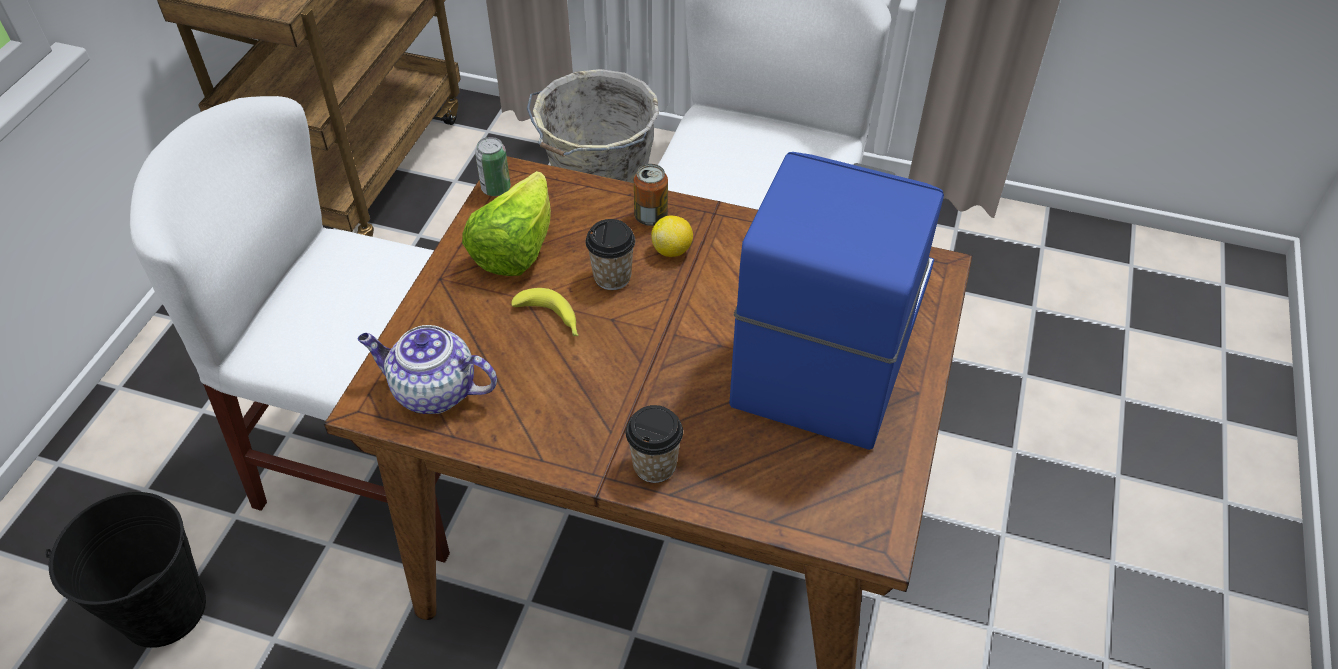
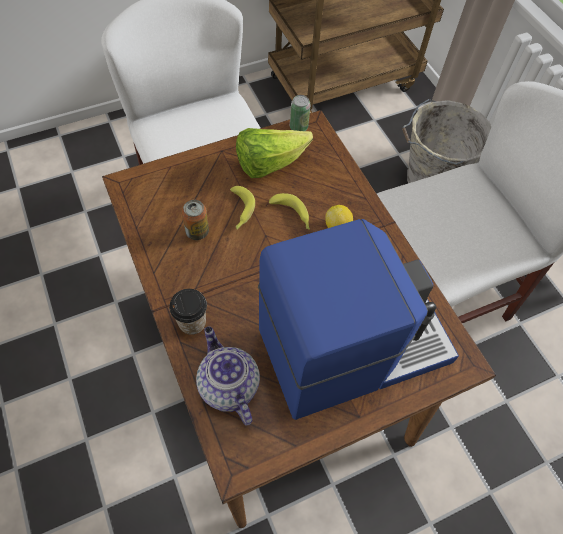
camera: 45 degrees right, 10 degrees up
(163, 608) = (81, 208): black bucket -> none
(433, 391) = (154, 200): teapot -> teapot (227, 385)
(612, 277) = (292, 215): cup -> banana
(651, 217) = (350, 201): can -> can (197, 232)

